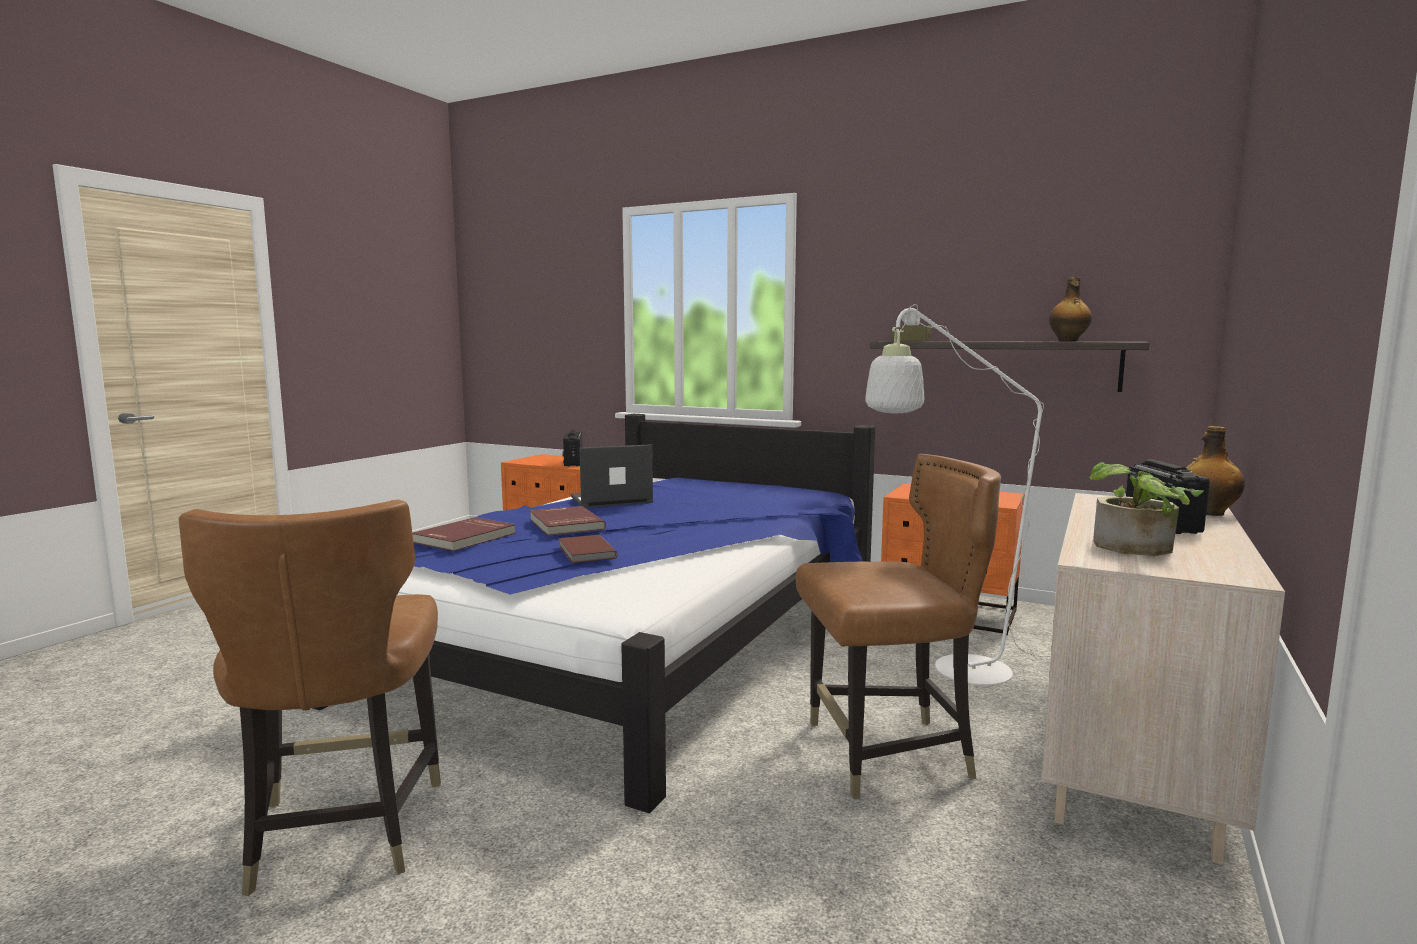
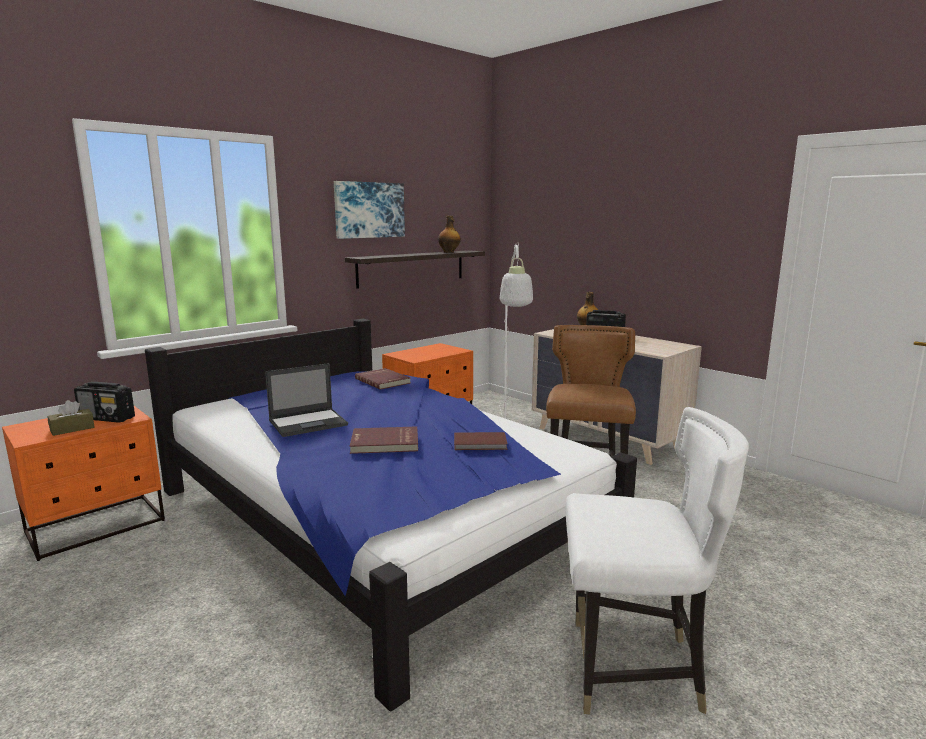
camera: 70 degrees left, 5 degrees up
(342, 833) = (633, 669): brown chair -> white chair
(465, 538) = (394, 479): red book -> red book (383, 381)
(610, 500) = (309, 423): laptop -> laptop turned 120 degrees counterclockwise
(910, 341) = (376, 256): brown tissue box -> brown tissue box (72, 429)
(927, 275) = (369, 210): none -> picture
(1135, 549) = (644, 346): potted plant -> none

